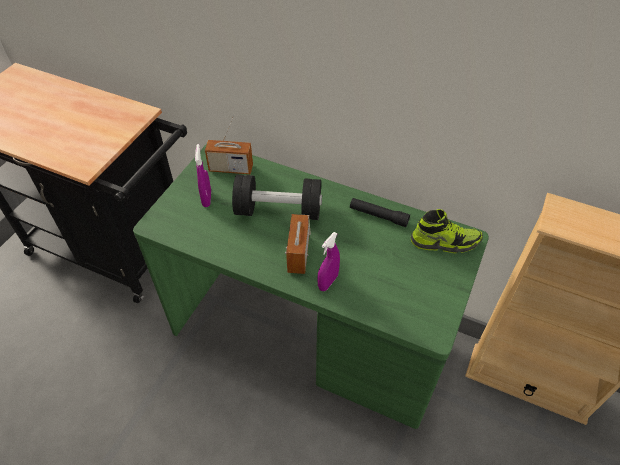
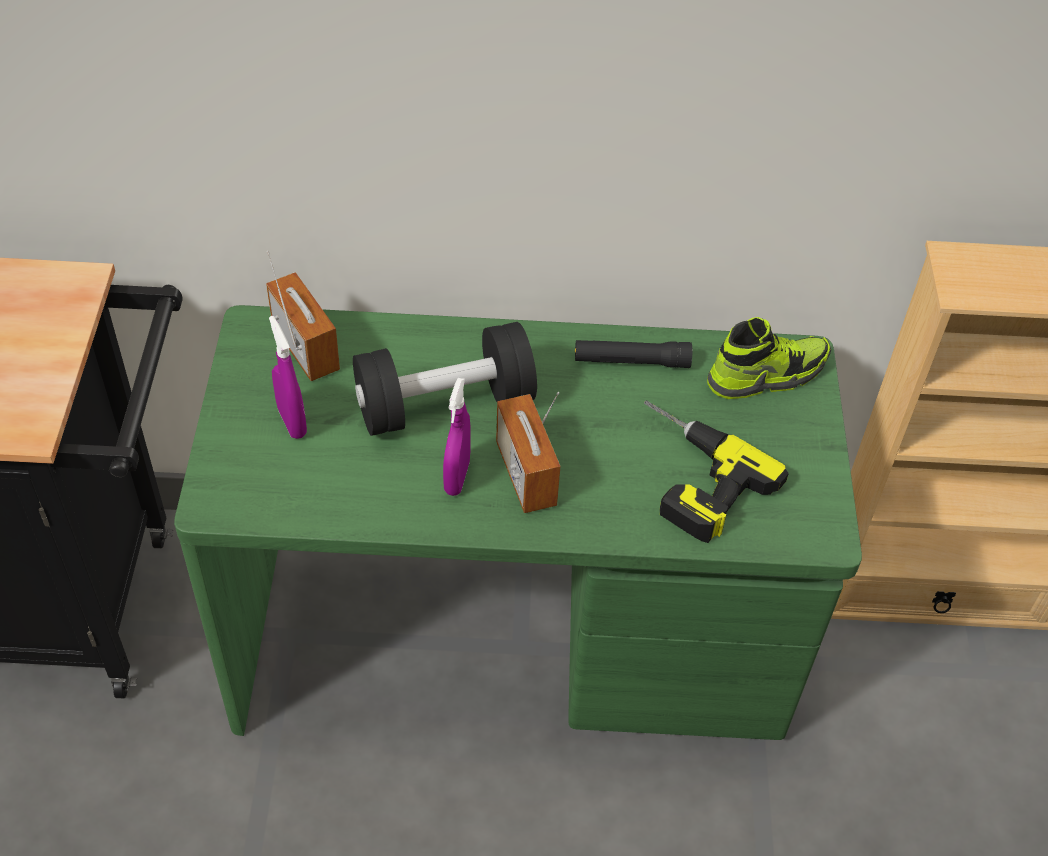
camera: 25 degrees left, 0 degrees up
(231, 168) = (306, 348): radio -> radio turned 105 degrees counterclockwise
(328, 282) = (604, 507): purple spray bottle -> purple spray bottle (457, 477)
(377, 279) = (686, 476): none -> power drill

